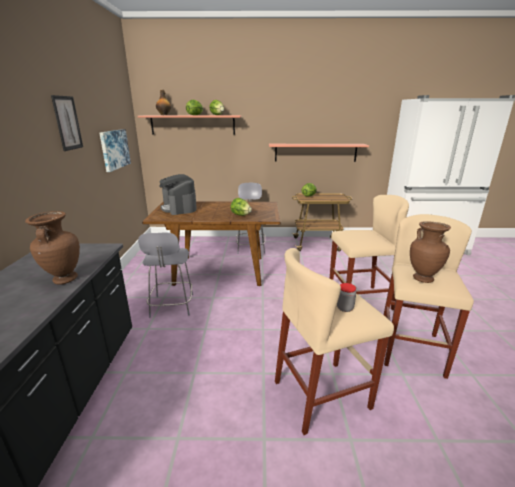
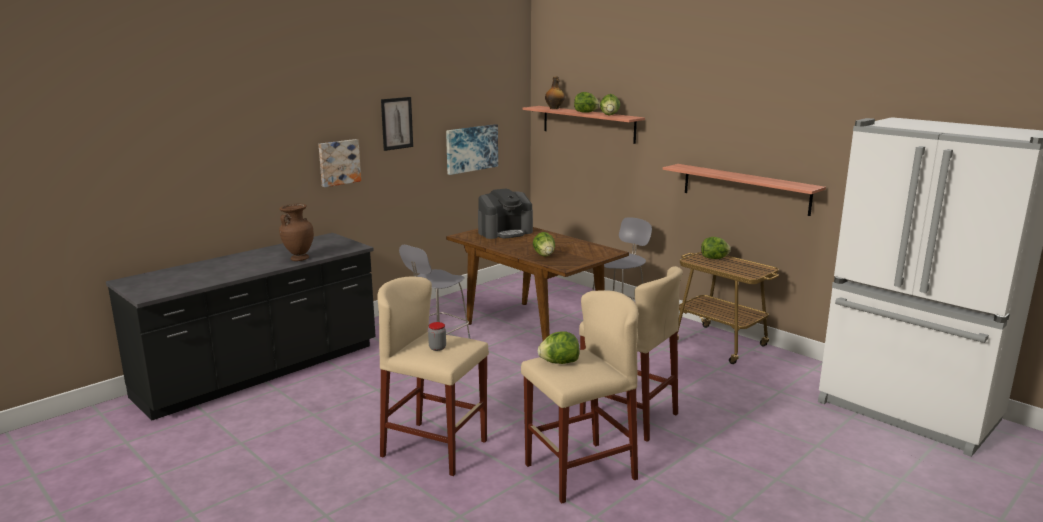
camera: 45 degrees right, 5 degrees down
(30, 165) = (338, 162): none -> picture
(179, 208) = (505, 232): coffee machine -> coffee machine turned 135 degrees counterclockwise
(423, 278) = (559, 362): brown vase -> lettuce

